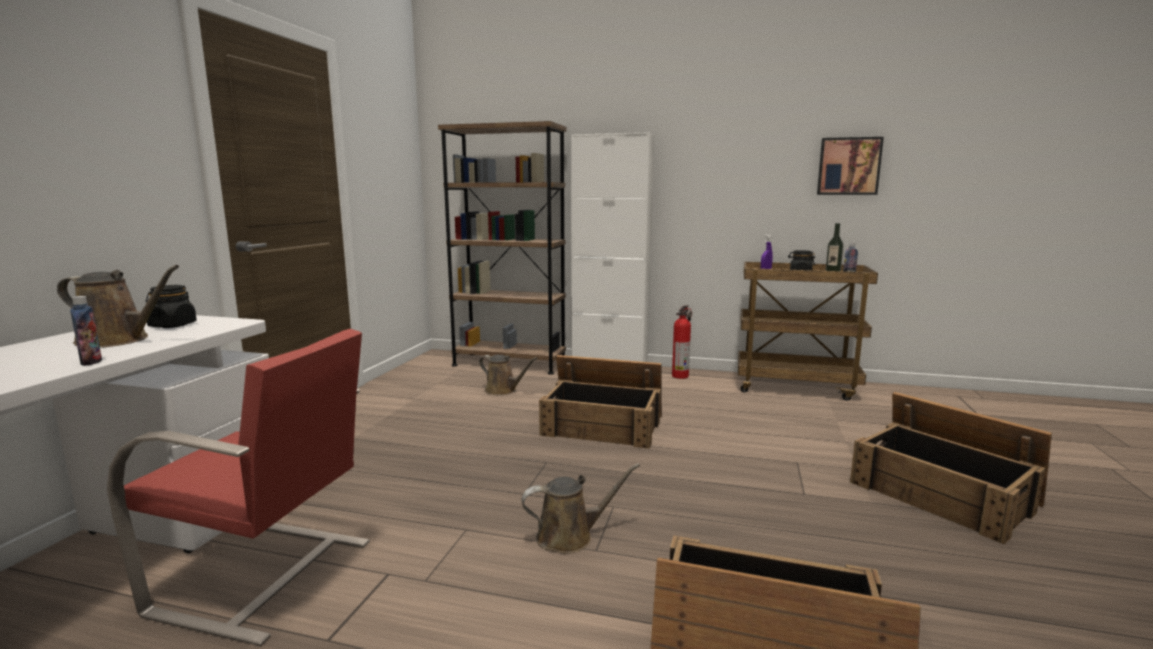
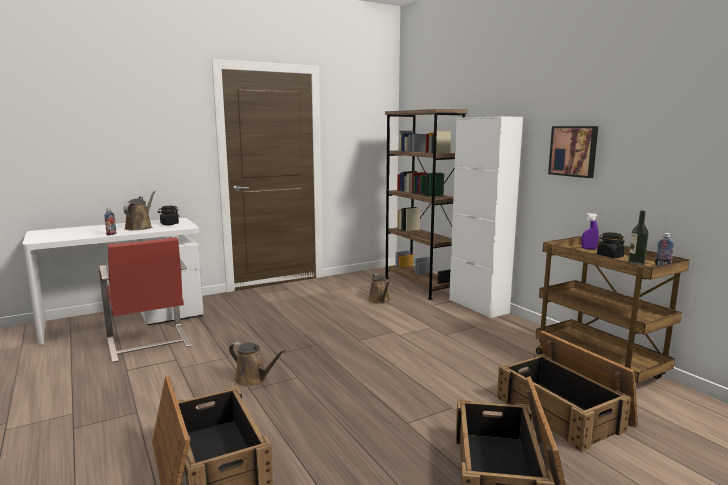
camera: 45 degrees right, 0 degrees up
(118, 340) = (140, 227): brown watering can -> brown watering can turned 135 degrees counterclockwise
(603, 425) = (388, 338): crate -> crate (564, 411)
(680, 375) = (517, 327): fire extinguisher -> none
(848, 166) = (684, 151): picture -> picture (574, 151)

